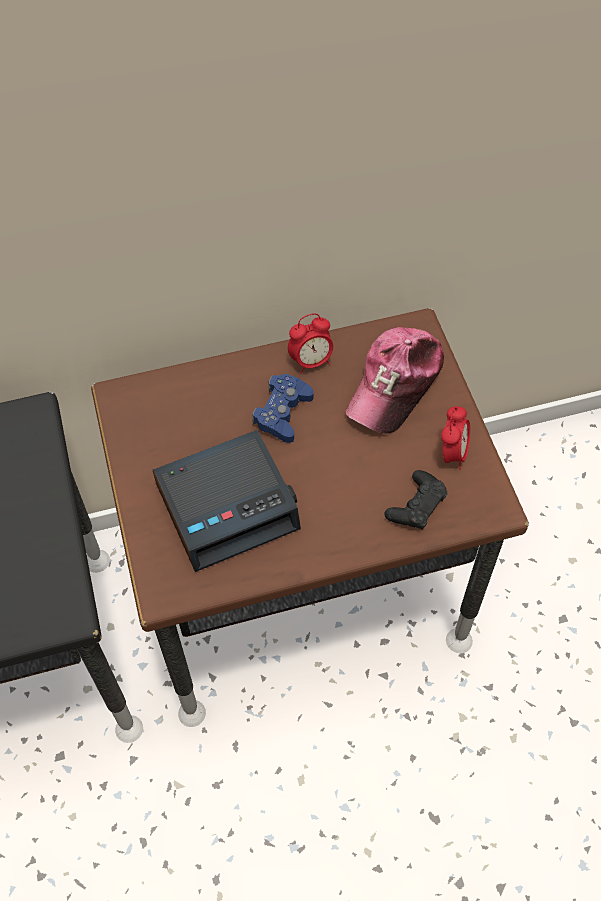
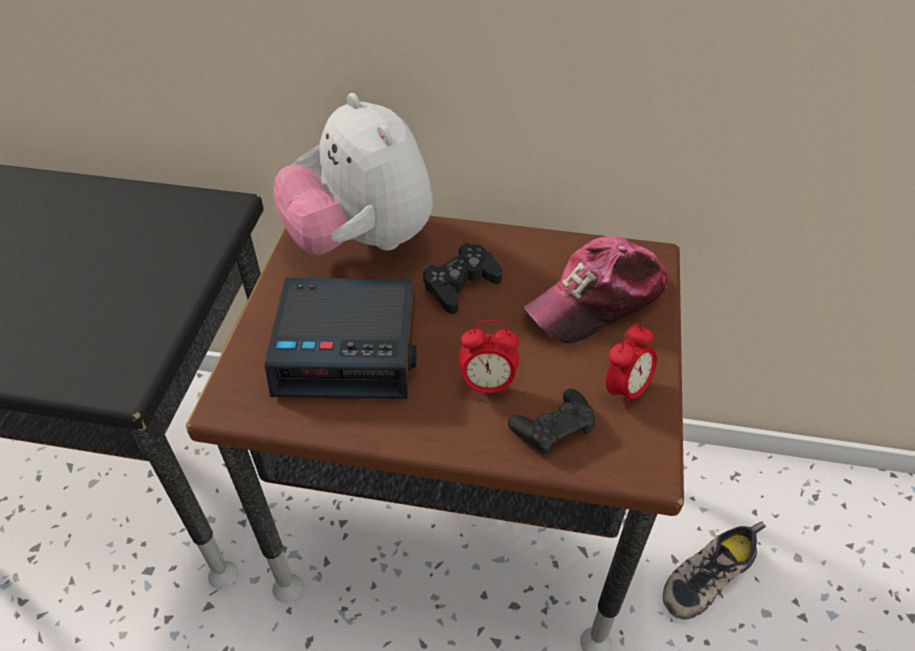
camera: 25 degrees right, 10 degrees down
(176, 403) = (361, 241): none -> plush toy
(282, 412) = (460, 284): blue game controller -> black game controller
(311, 362) = (518, 250): alarm clock -> alarm clock (487, 385)
(518, 549) = (707, 574): none -> shoe

